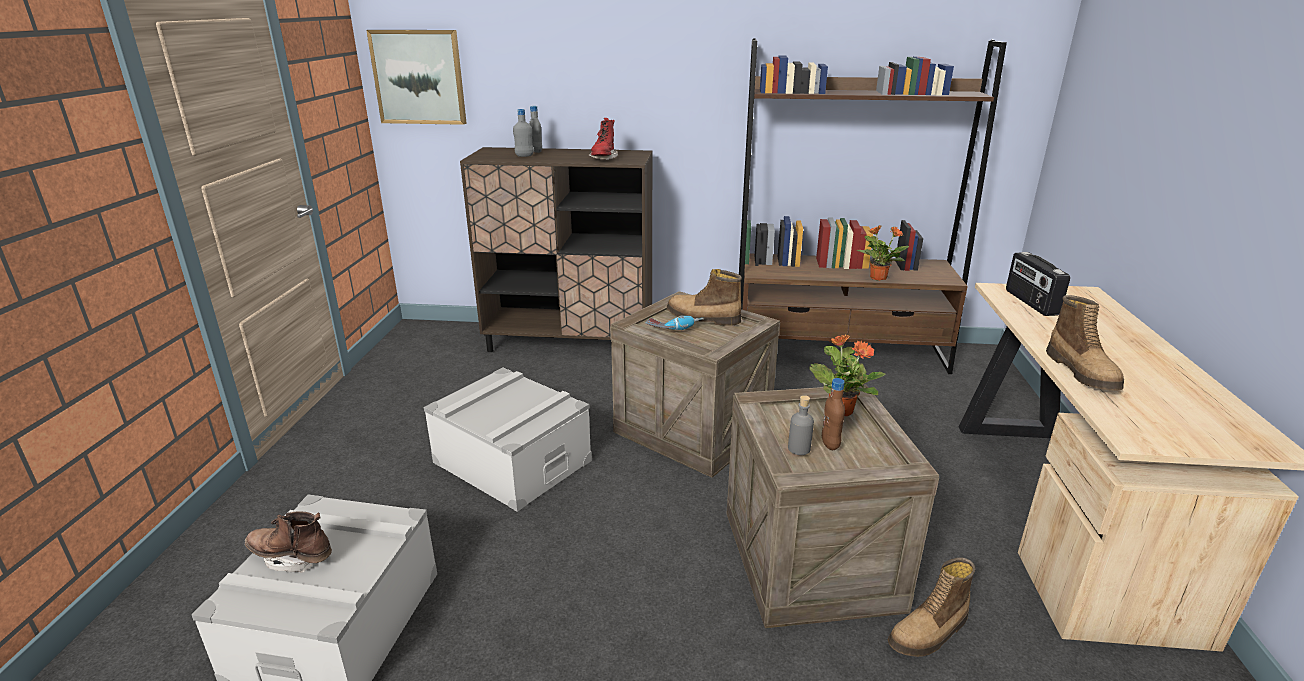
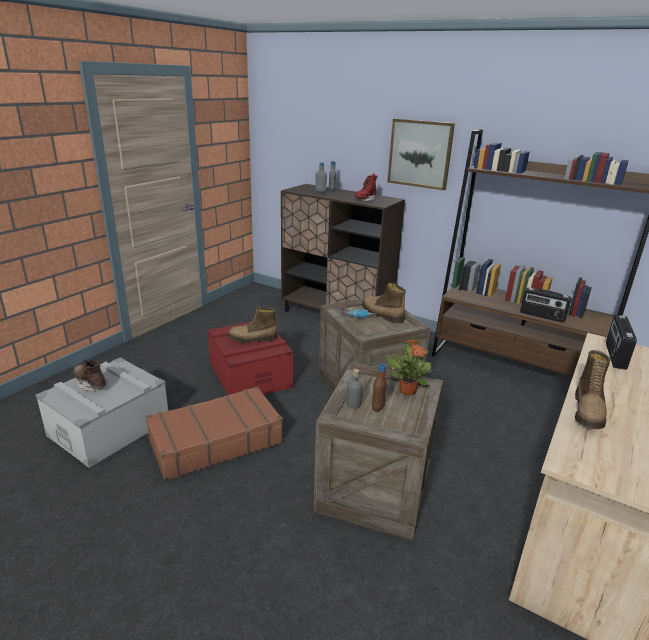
camera: 25 degrees right, 0 degrees up
(419, 77) = (278, 137): picture -> picture (420, 154)
(512, 461) = (250, 375): grey storage box -> red storage box
(541, 581) = (215, 442): none -> brown suitcase
(877, 277) = (542, 316): potted plant -> radio
(929, 633) = (415, 557): boot -> boot (252, 339)

